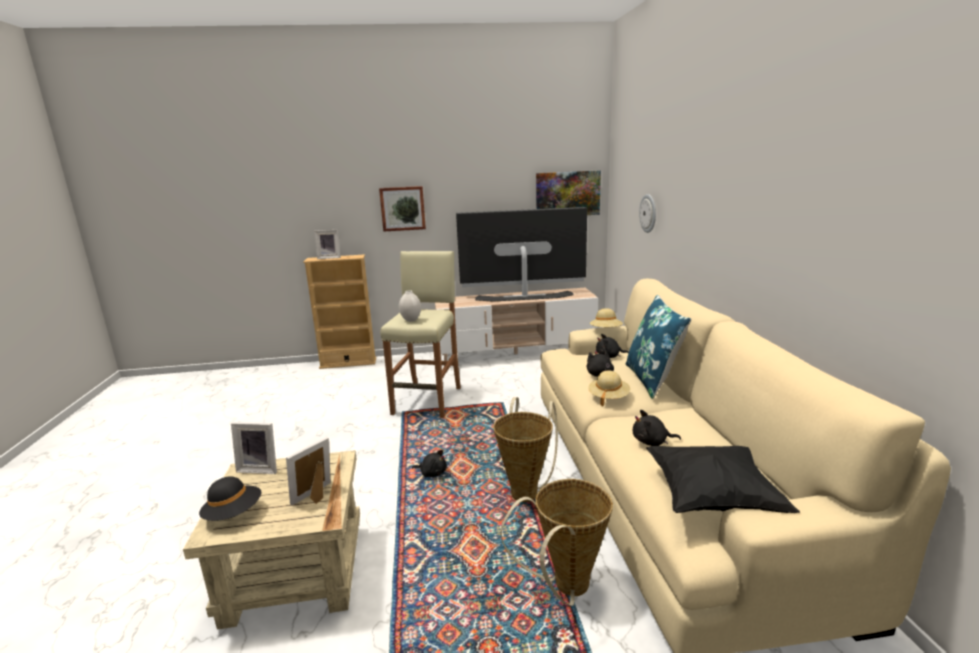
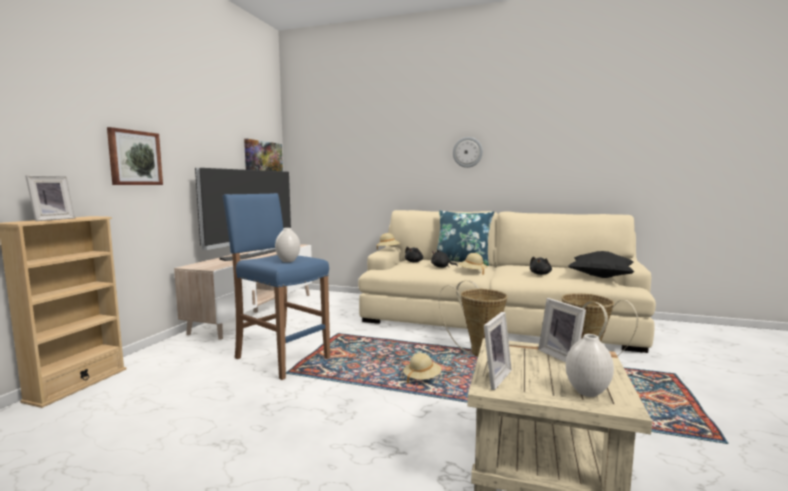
camera: 65 degrees left, 10 degrees down
(233, 514) = (586, 392): black hat -> white vase
(428, 400) = (281, 358): beige stool -> blue stool
(432, 473) = (422, 378): black plush toy -> beige hat
(648, 213) = (360, 170): wall clock -> wall clock (467, 152)

